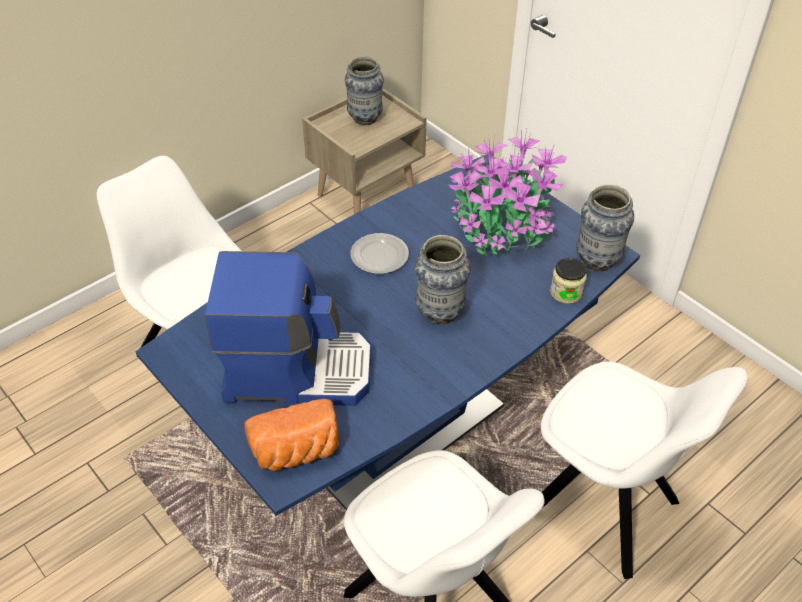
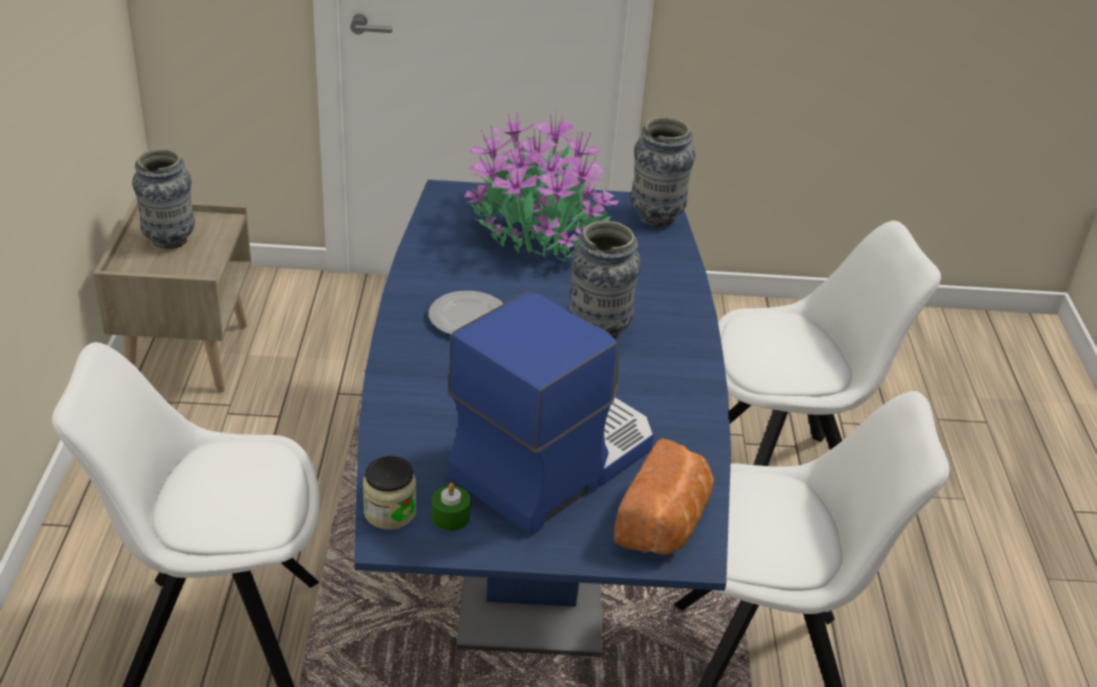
camera: 50 degrees left, 10 degrees down
(205, 362) = (450, 517): none -> green candle
(566, 292) = (671, 254): jar -> jar (390, 512)

